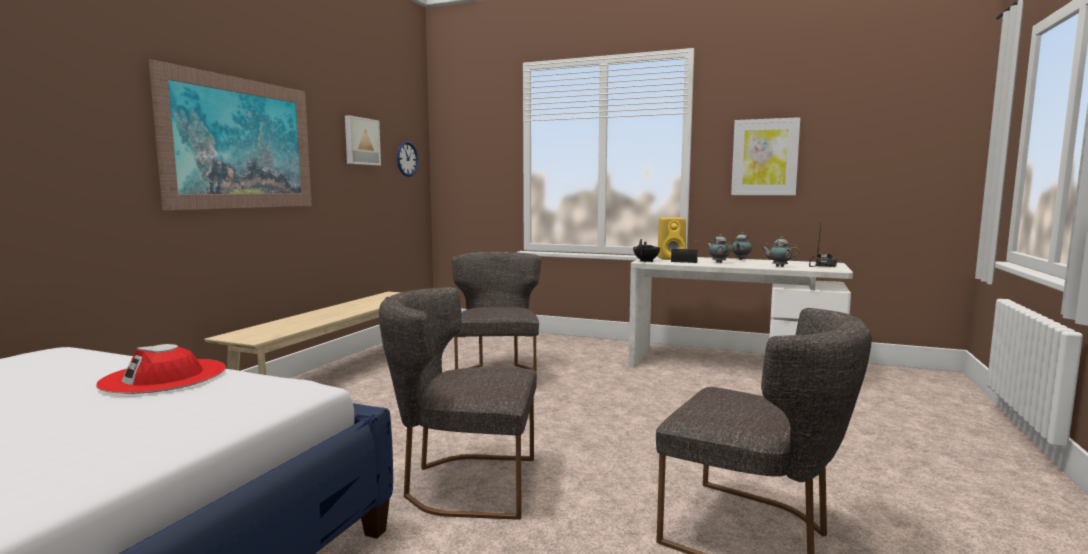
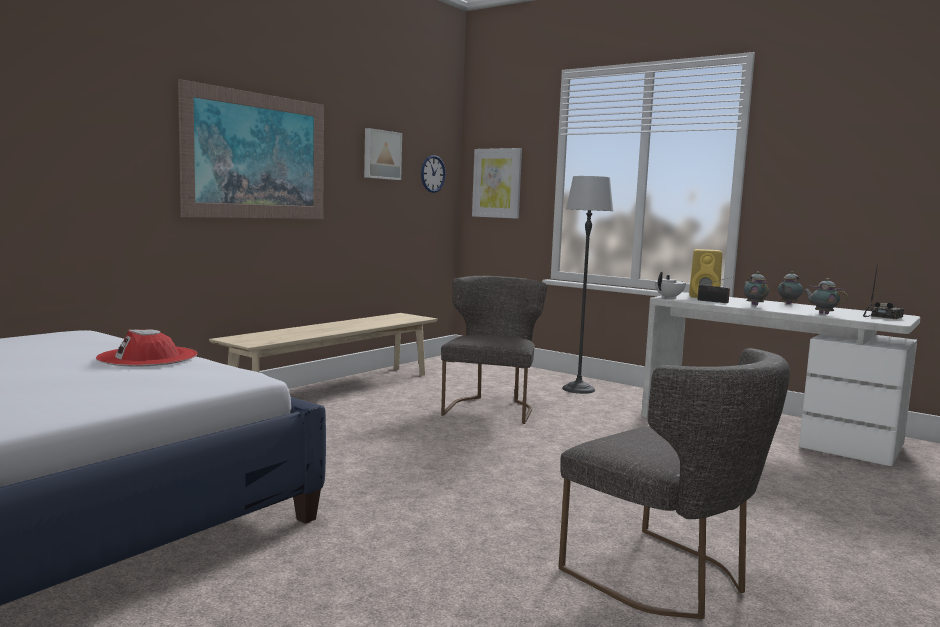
camera: 15 degrees right, 0 degrees up
(463, 484) = (403, 495): grey chair -> none
(562, 347) = (578, 389): none -> floor lamp
(646, 261) = (669, 297): black teapot -> white teapot
(764, 157) = (832, 183): picture -> picture (497, 183)

